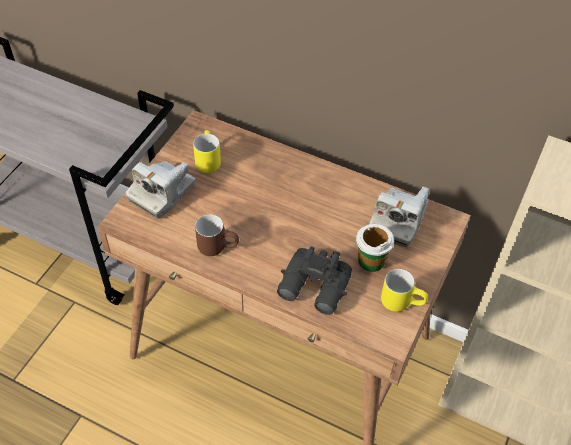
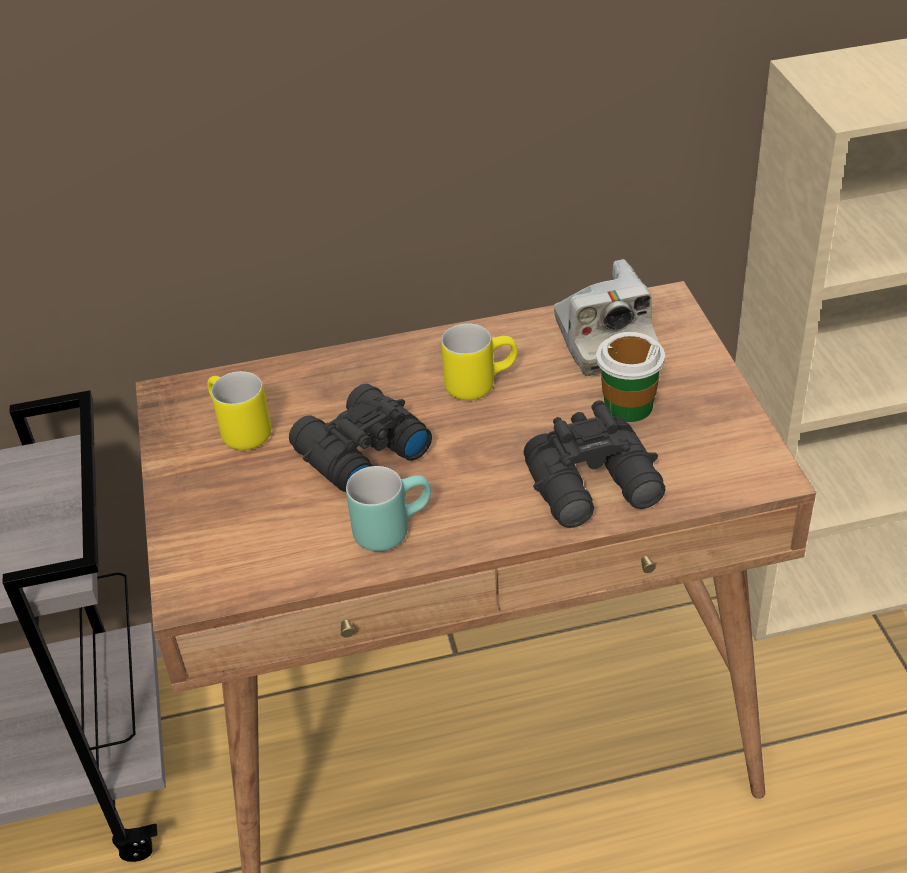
camera: 35 degrees left, 10 degrees down
(162, 193) = (214, 516): camera -> none
(218, 246) = (391, 527): brown mug -> turquoise mug
(240, 203) = (358, 452): none -> black binoculars
(402, 301) = (726, 426): yellow mug -> yellow mug (479, 382)

